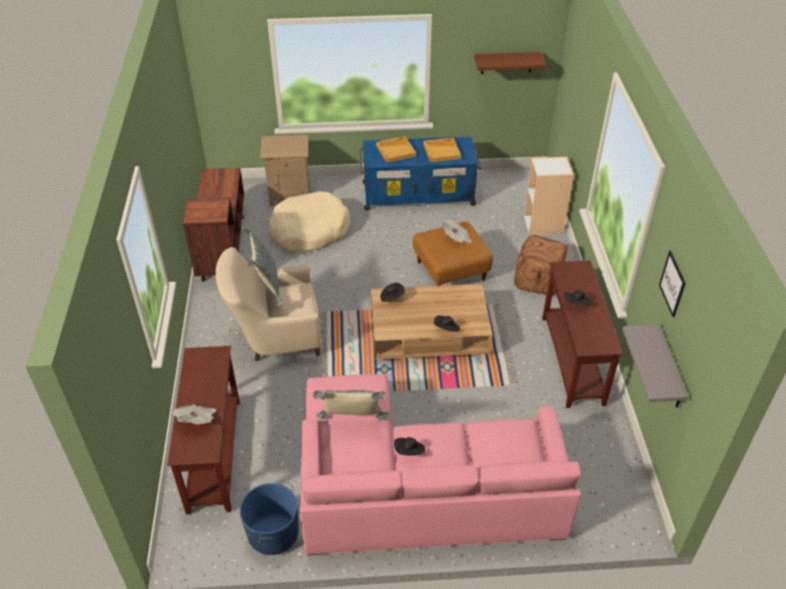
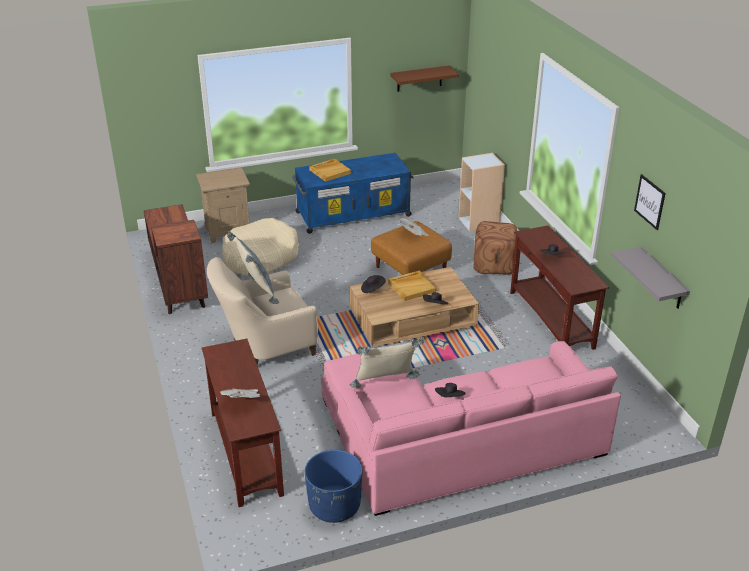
camera: 15 degrees left, 10 degrees down
(442, 151) = (373, 166): beige tray -> beige tray (412, 287)

